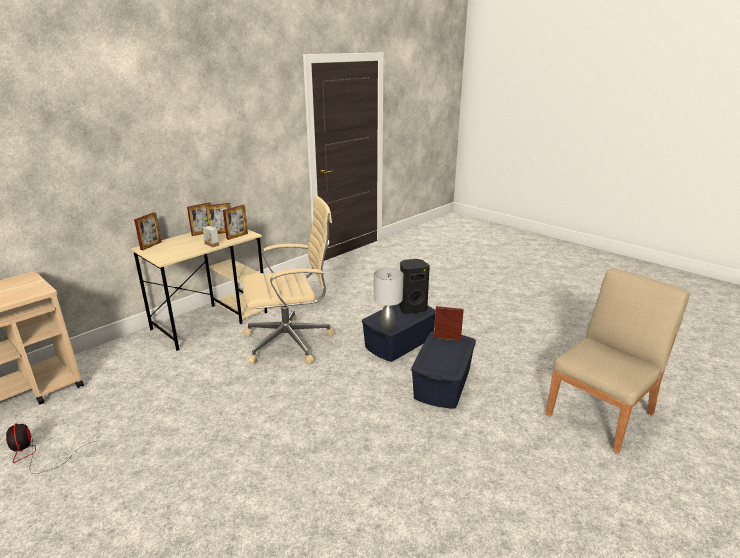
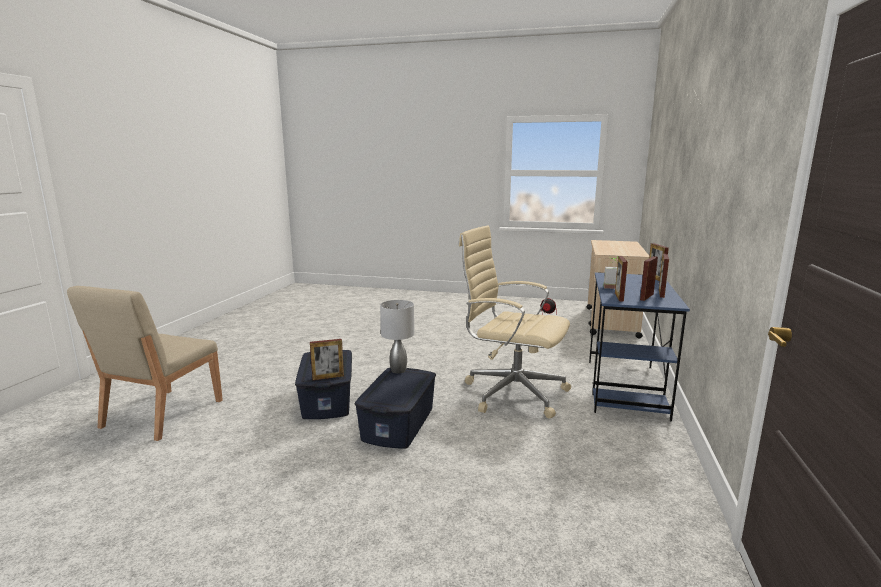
camera: 150 degrees right, 10 degrees down
(211, 320) = (625, 388): beige desk -> blue desk
(291, 342) = (512, 392): beige office chair -> beige office chair turned 75 degrees clockwise
(412, 308) = (389, 397): black speaker -> none

